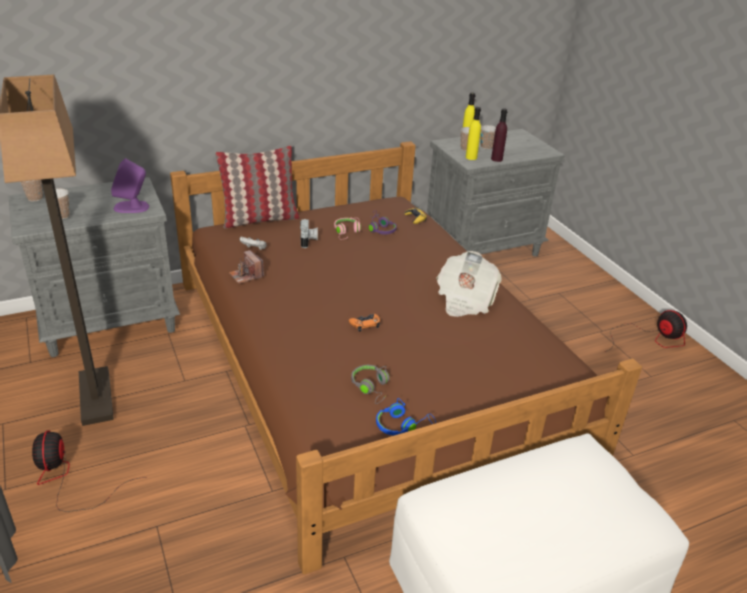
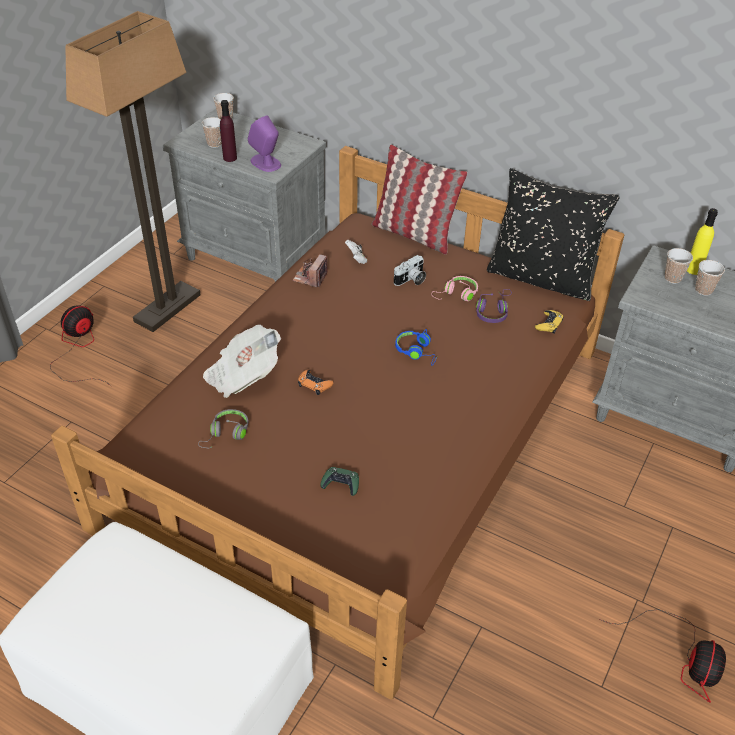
camera: 55 degrees right, 10 degrees up
(368, 202) = (541, 278): none -> black pillow
(402, 425) = (192, 478): blue headphones -> blue headphones (417, 352)
(465, 300) = (432, 431): newspaper -> newspaper (243, 375)
(471, 157) = (654, 291): yellow bottle -> none
(477, 357) = (341, 484): none -> green game controller
(496, 159) = (682, 311): purple bottle -> purple bottle (230, 158)

